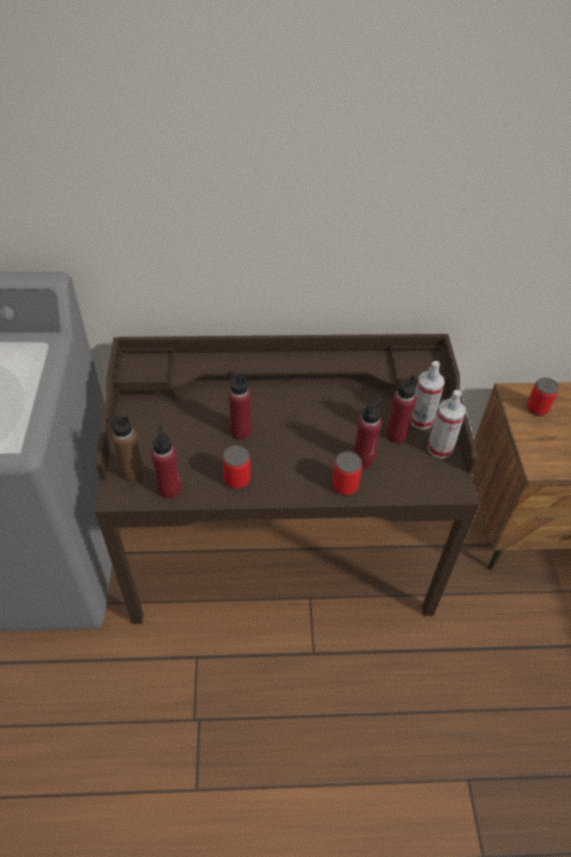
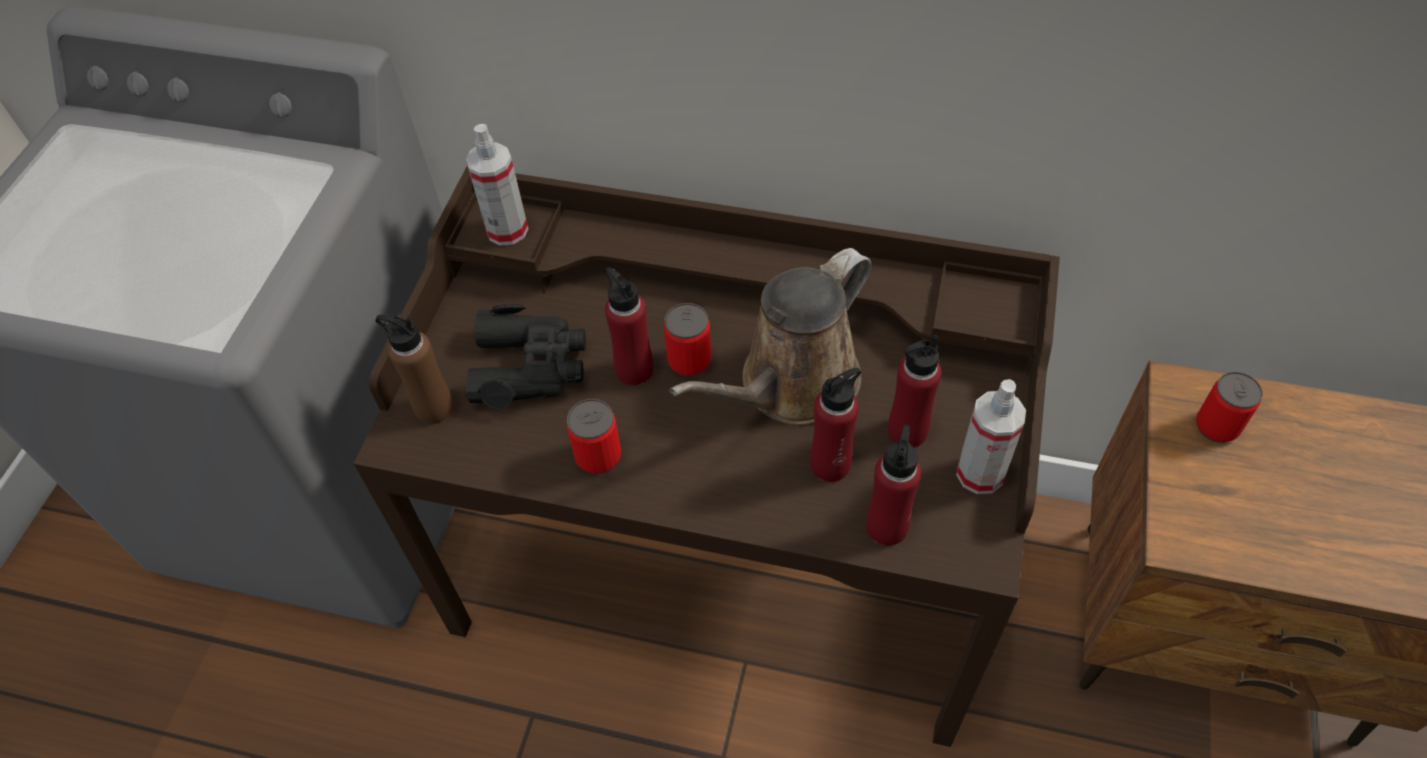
camera: 20 degrees right, 5 degrees up
(170, 489) = (483, 450): red bottle -> red bottle (886, 526)
(180, 440) = (530, 366): none -> black binoculars
(328, 424) = (791, 385): none -> brown watering can
(345, 485) = (779, 508): can -> can (689, 360)
(421, 420) = (964, 411): spray bottle -> spray bottle (507, 230)

